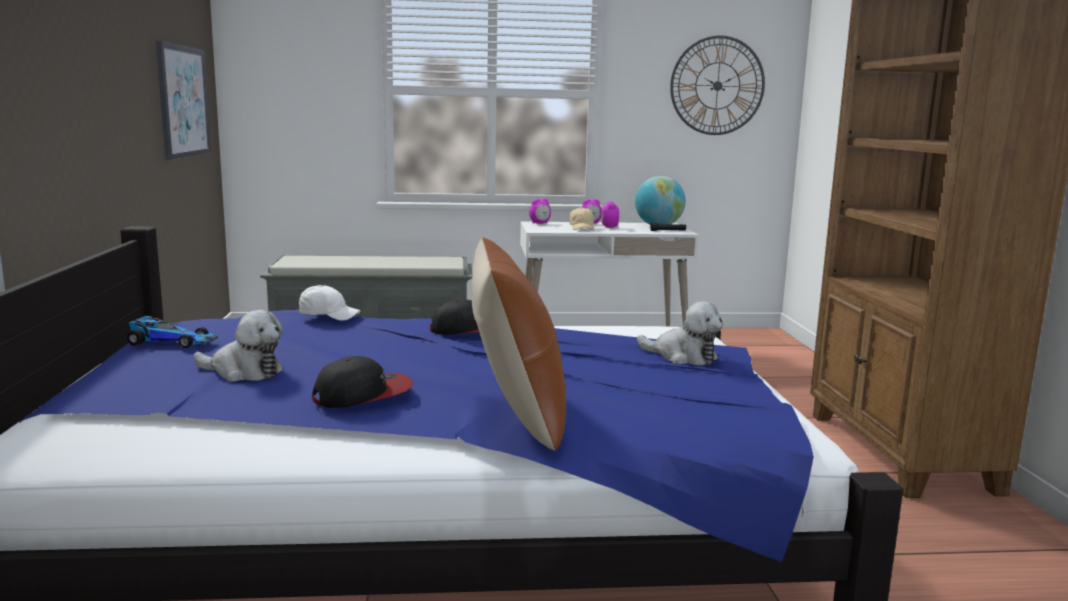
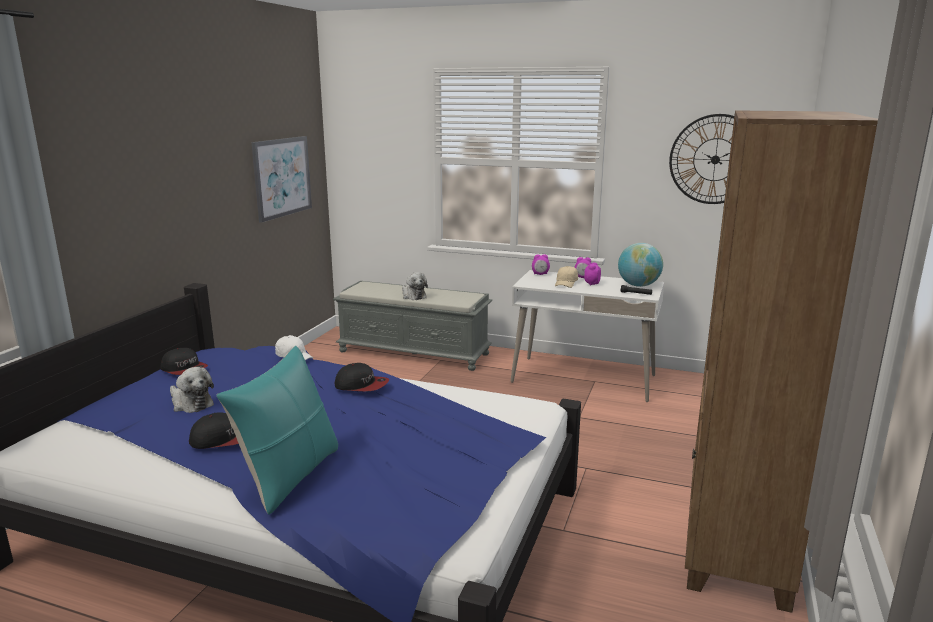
camera: 25 degrees right, 5 degrees up
(173, 341) = (184, 369): toy car -> cap
(517, 415) = (289, 476): brown pillow -> turquoise pillow
(682, 356) = (479, 439): plush toy -> plush toy (413, 296)

